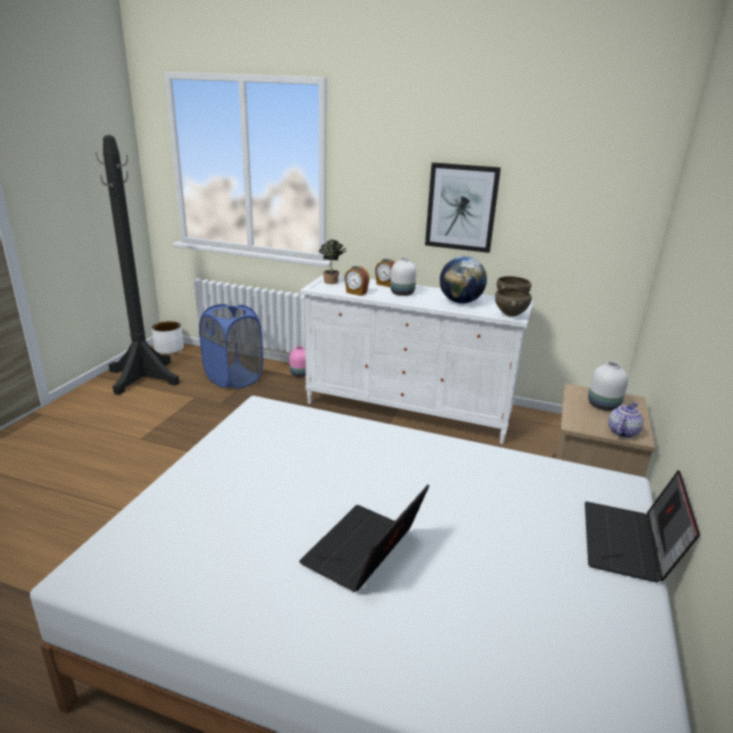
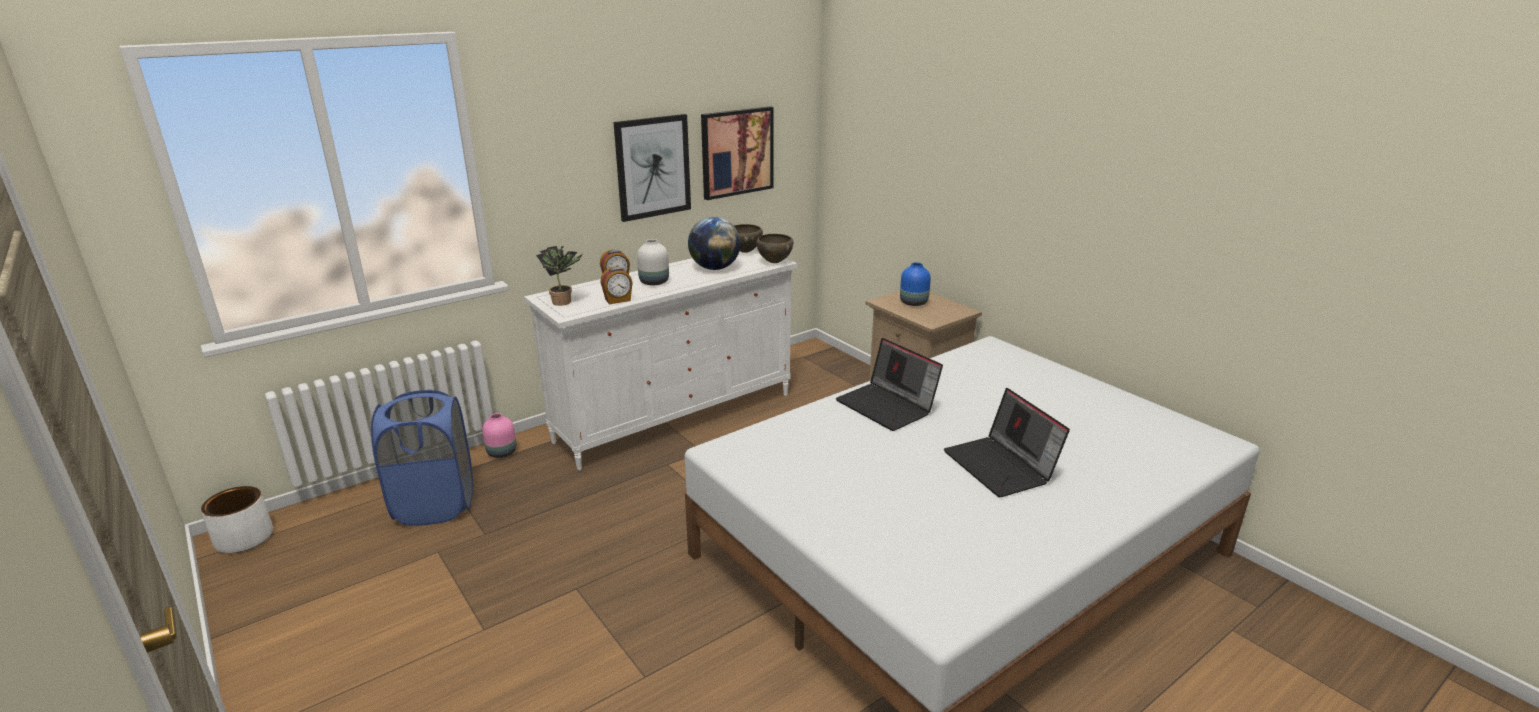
camera: 55 degrees left, 0 degrees up
(144, 377) = (300, 586): black clothes rack -> none
(551, 214) = (737, 152): none -> picture
(602, 406) = (913, 303): white vase -> blue vase
(622, 432) = (954, 312): teapot -> none
(629, 544) = (1055, 371): laptop -> laptop (887, 406)

